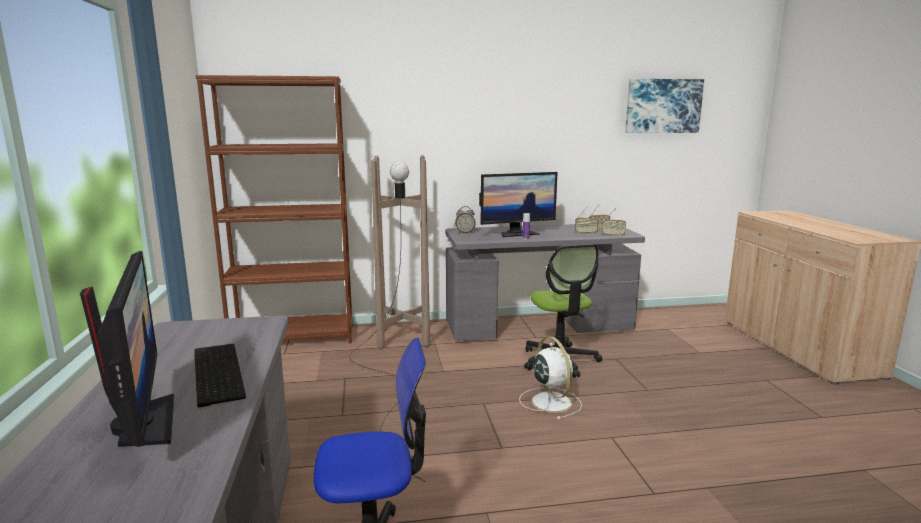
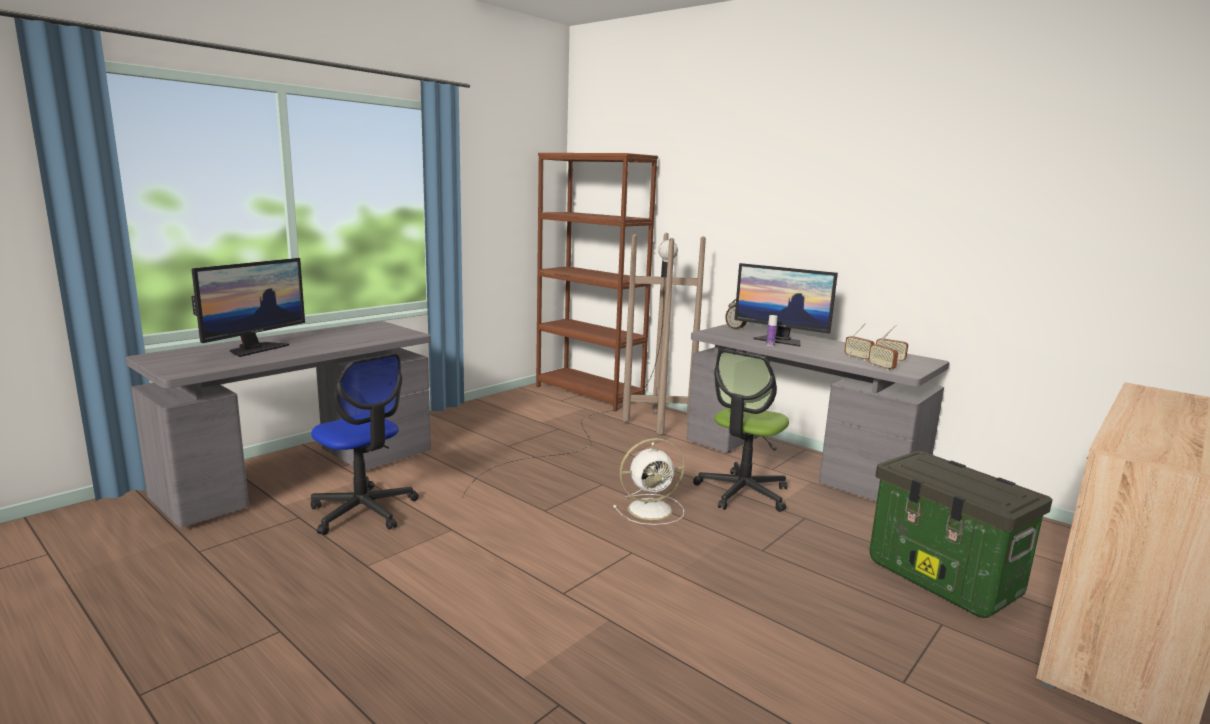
camera: 50 degrees right, 0 degrees up
(215, 372) = (325, 344): keyboard -> none
(550, 401) = (652, 509): white fan -> white fan turned 45 degrees clockwise
(663, 106) = (1057, 196): picture -> none
(720, 357) = (945, 579): none -> storage box

